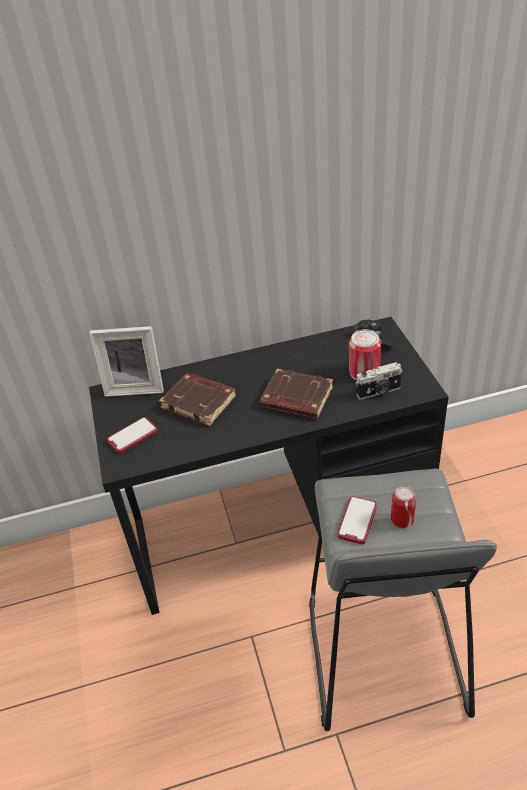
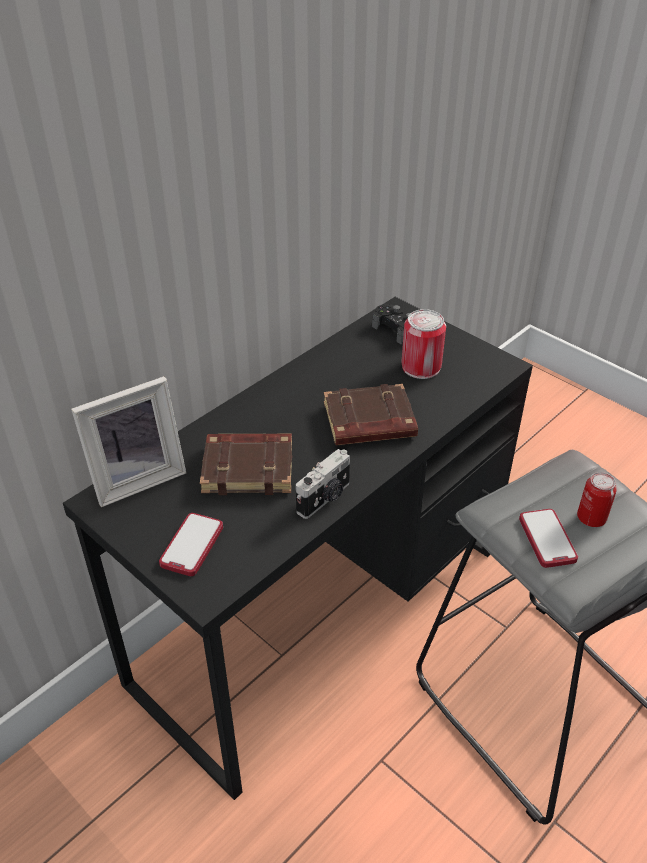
camera: 35 degrees left, 0 degrees up
(379, 392) = (457, 383): camera -> camera (325, 498)

